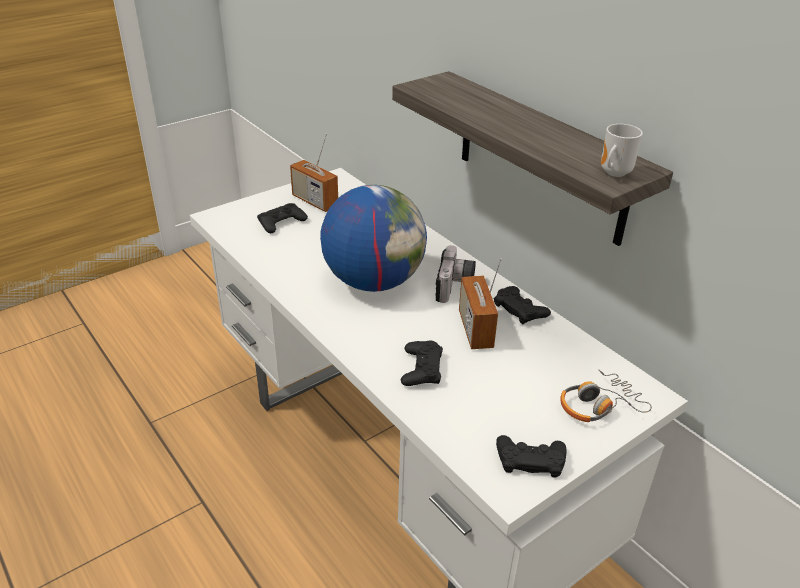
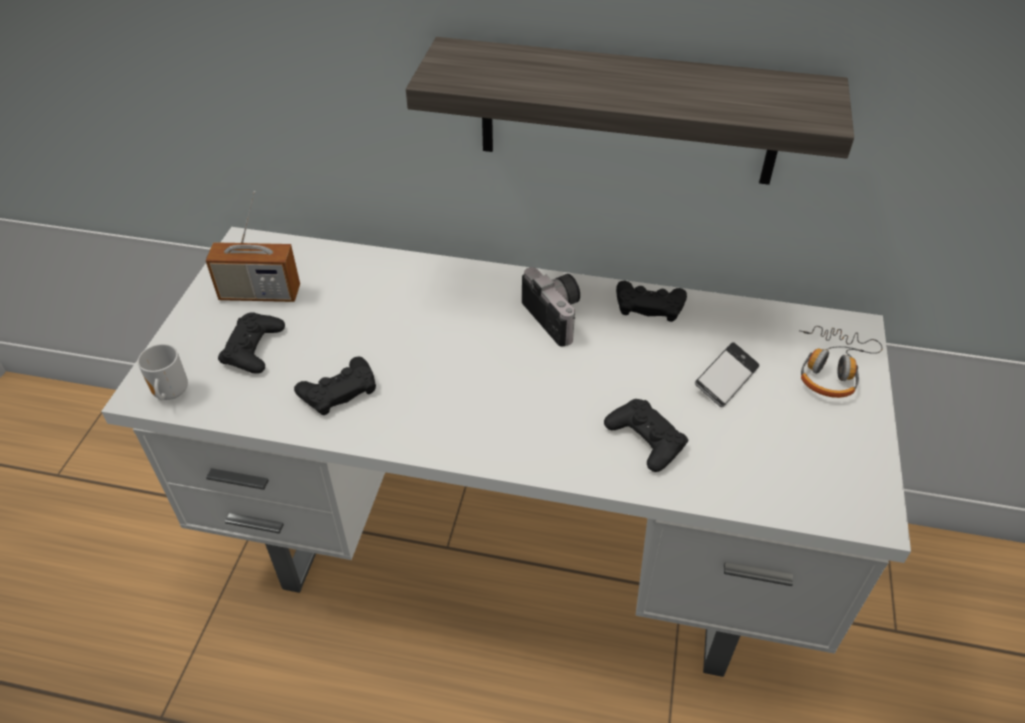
camera: 40 degrees left, 10 degrees up
(373, 281) = (467, 363): globe -> none
(475, 330) = (638, 357): radio -> none
(515, 370) = (726, 379): none -> phone
(530, 460) = (849, 469): black game controller -> black game controller (338, 390)
(612, 173) = (810, 106): mug -> mug (169, 394)

